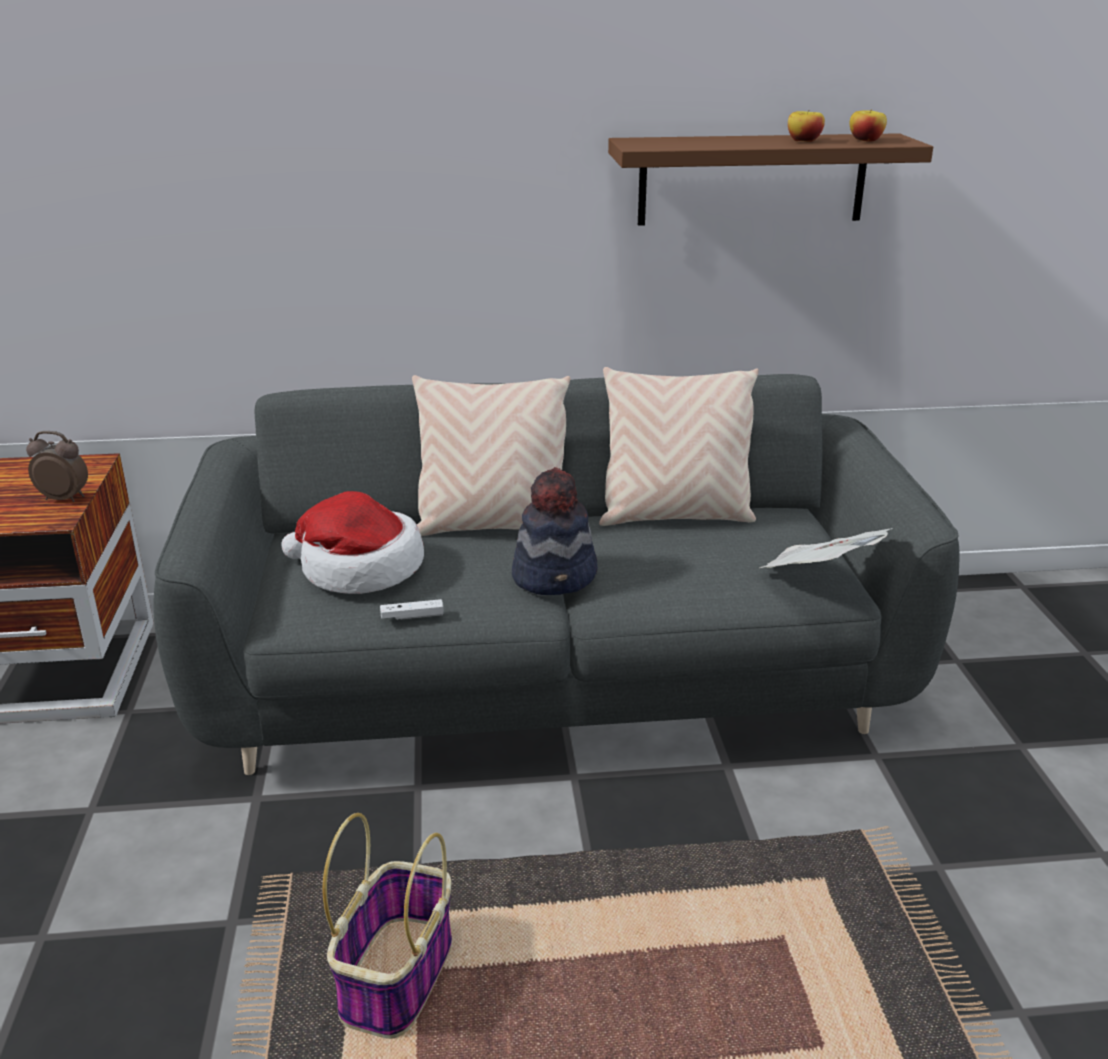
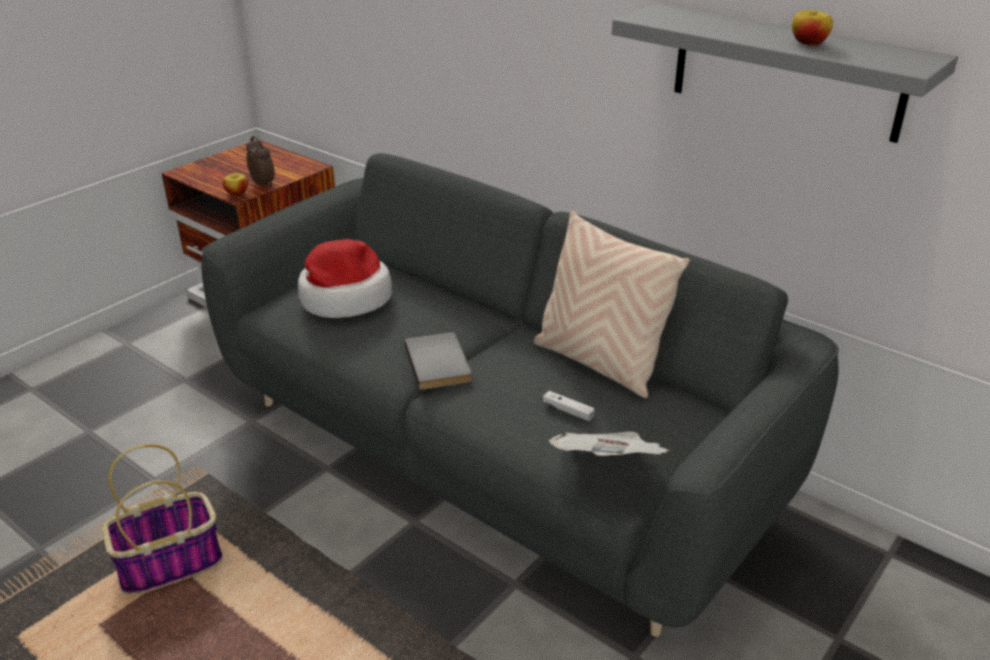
camera: 45 degrees right, 5 degrees up
(412, 616) = (323, 344): white game controller -> white game controller (568, 411)
(492, 526) = (470, 308): beige pillow -> none
(555, 576) = (440, 363): hat -> grey book
(752, 179) = (786, 72): brown shelf -> grey shelf
(865, 140) = (875, 56): apple -> apple (237, 193)

